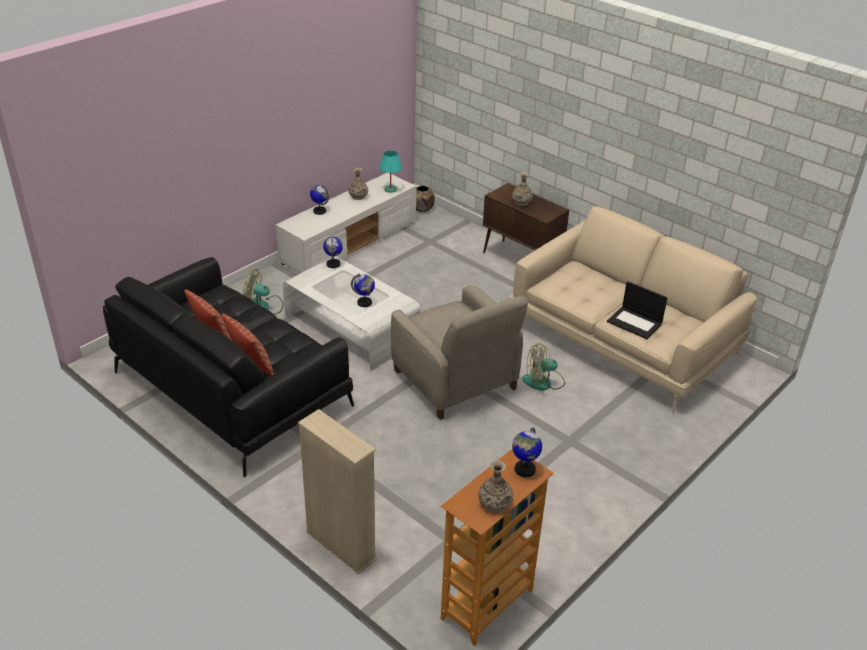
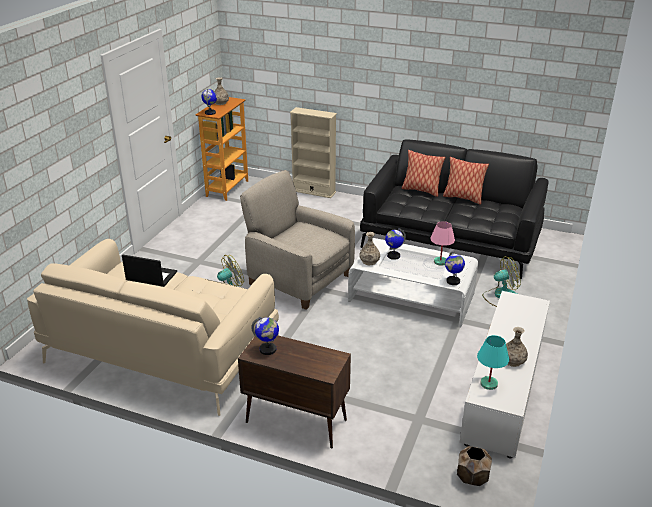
camera: 160 degrees right, 5 degrees down
(319, 211) = (528, 327): globe -> globe (268, 349)
(324, 285) = (440, 261): none -> pink table lamp
(521, 202) = (300, 353): vase -> vase (369, 261)

